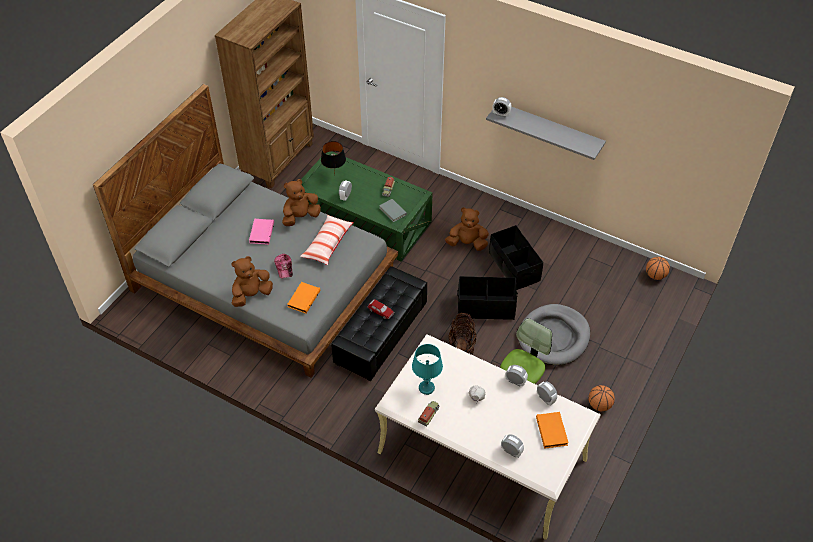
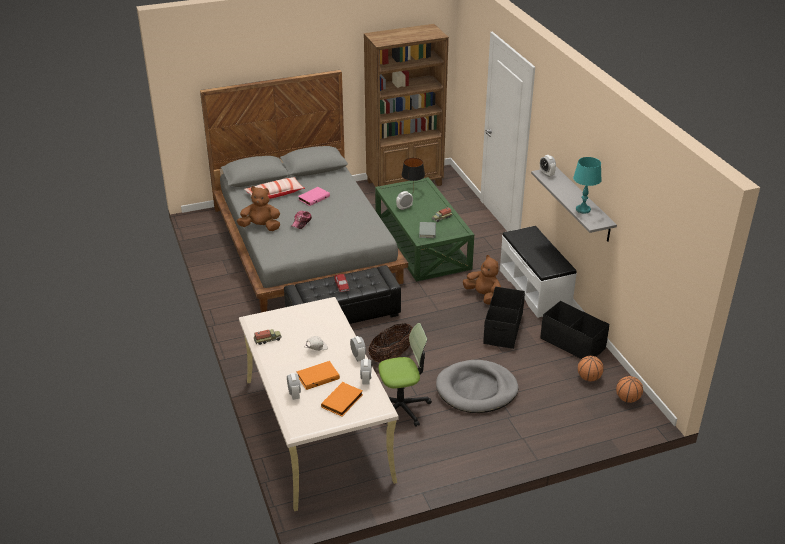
camera: 40 degrees right, 15 degrees down
(300, 217) = (352, 202): brown plush toy -> none
(303, 298) = (290, 244): orange book -> orange book (318, 376)
(327, 244) = (350, 224): pillow -> pillow (275, 194)
(426, 388) = (288, 324): turquoise table lamp -> turquoise table lamp (583, 209)
(485, 307) = (445, 341): black storage box -> black storage box (572, 343)
(497, 213) = (535, 289): none -> white bench
(599, 405) = (456, 455): basketball -> basketball (589, 378)

